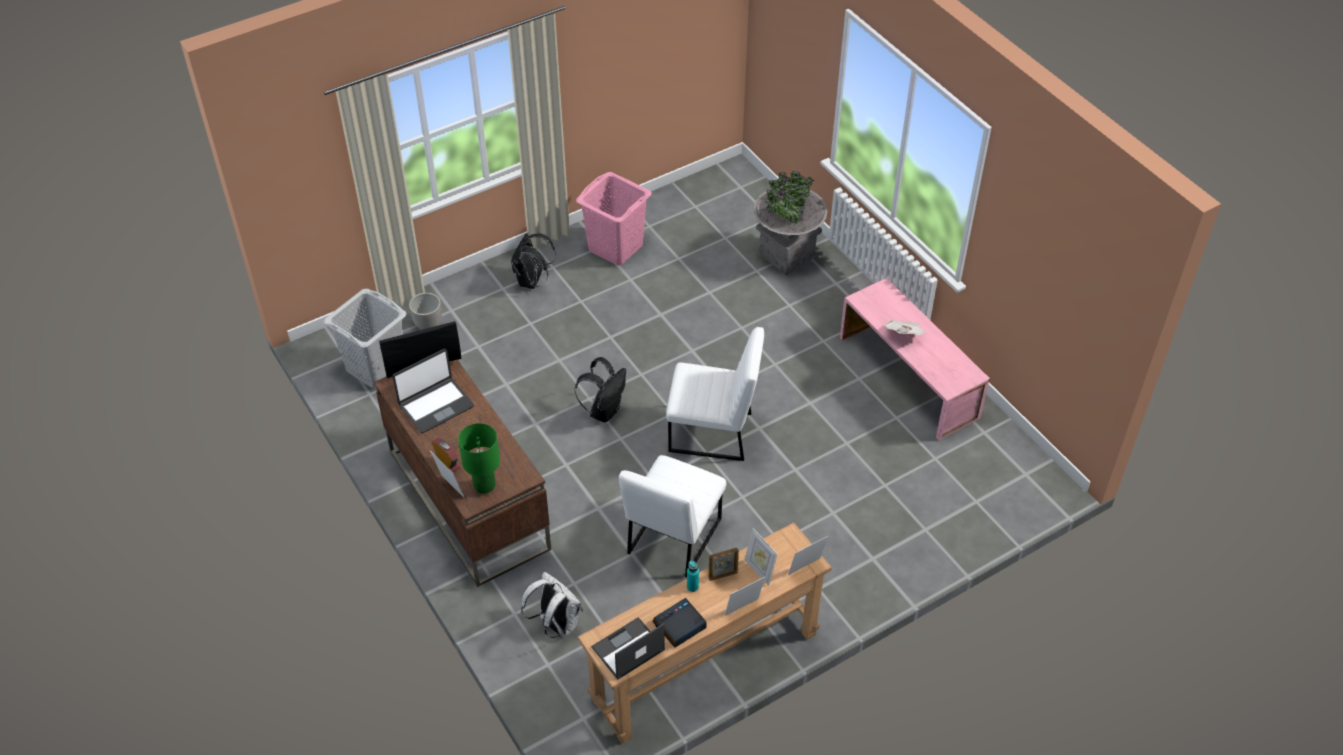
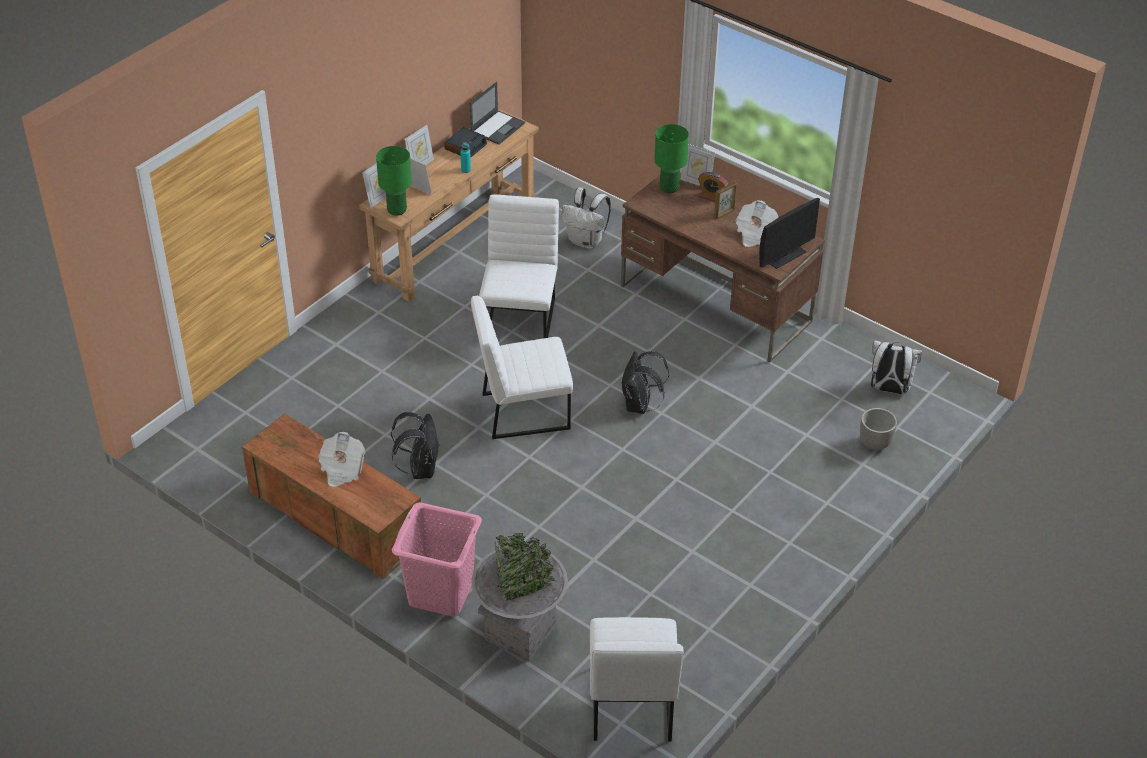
camera: 160 degrees right, 5 degrees down
(376, 368) = (889, 389): grey laundry basket -> white backpack
(435, 405) = (755, 234): laptop -> newspaper
(532, 281) = (800, 519): black backpack -> black backpack (420, 469)
(615, 247) = (733, 588): pink laundry basket -> pink laundry basket (441, 593)
(722, 575) = (445, 181): picture frame -> picture frame (724, 214)
(729, 195) = (630, 706): none -> white chair
(790, 544) = (397, 211): none -> green table lamp
(910, 377) = (333, 518): pink bench -> brown bench

